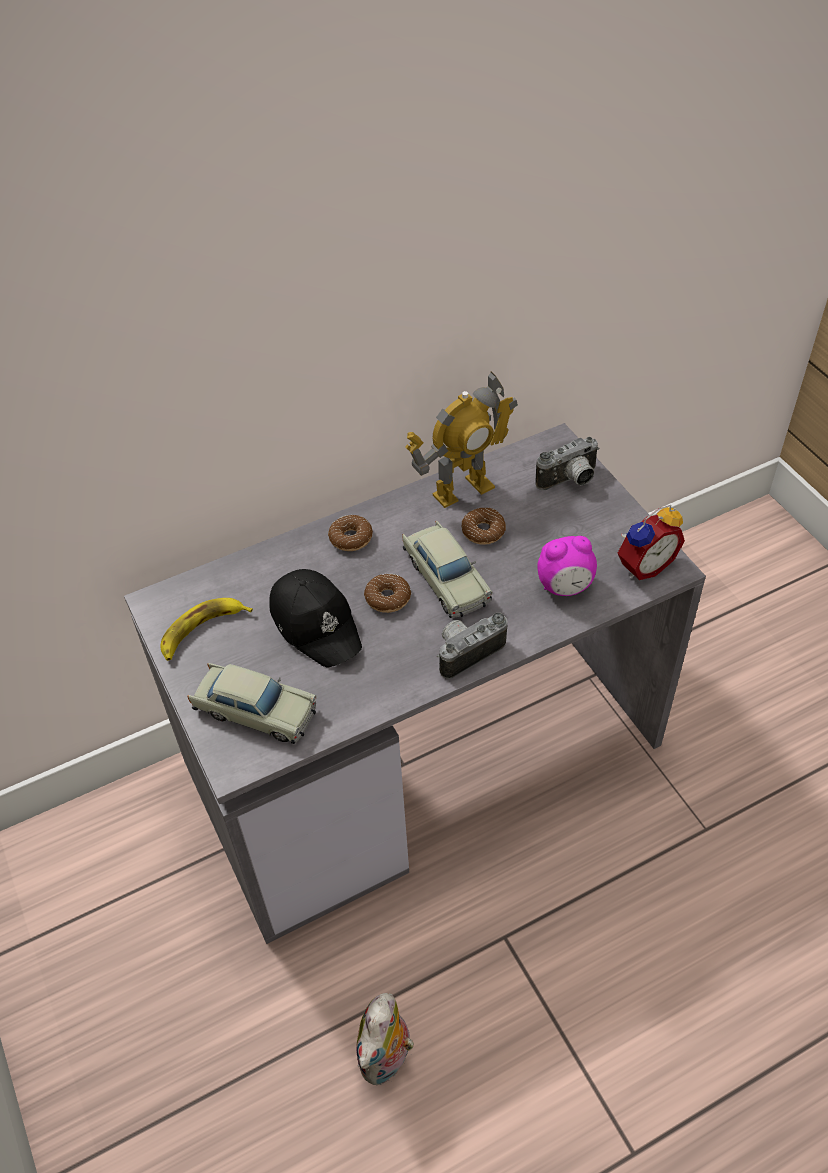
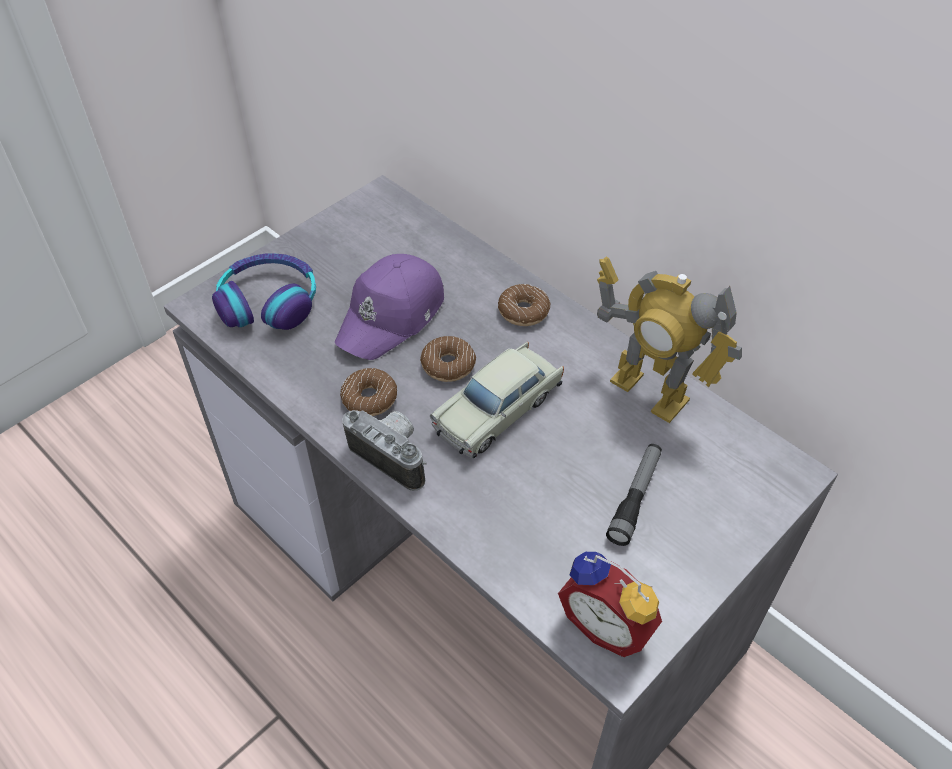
camera: 70 degrees right, 0 degrees up
(202, 631) = (355, 237): banana -> none
(255, 710) = (269, 302): beige toy car -> headphones
(316, 623) = (392, 316): black cap -> purple cap
(387, 1058) = (136, 638): plush toy -> none
(483, 531) = (589, 428): donut -> donut (369, 398)
(551, 524) = (635, 498): none -> flashlight
(565, 587) = (531, 535): alarm clock -> none
(570, 481) = (725, 503): camera -> none

